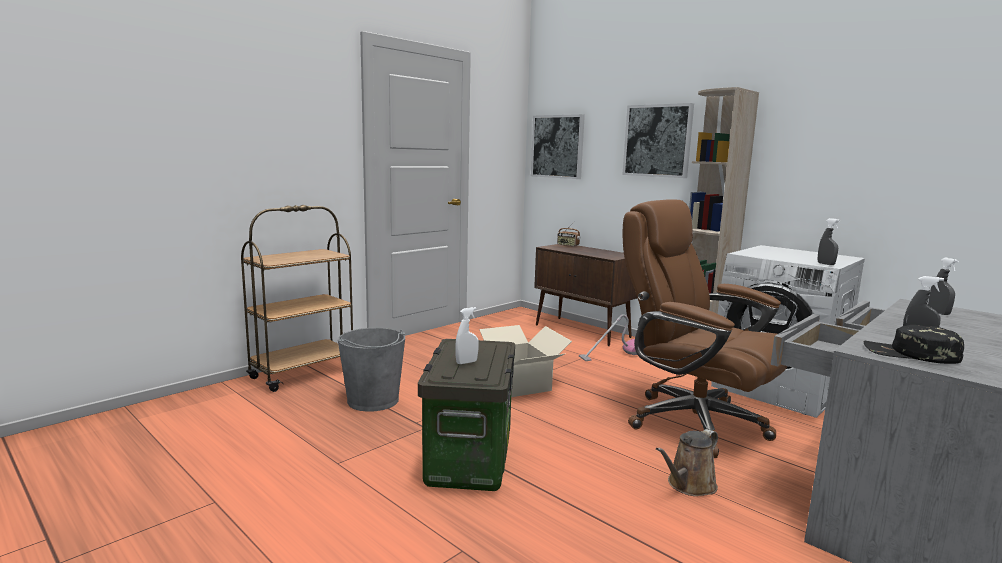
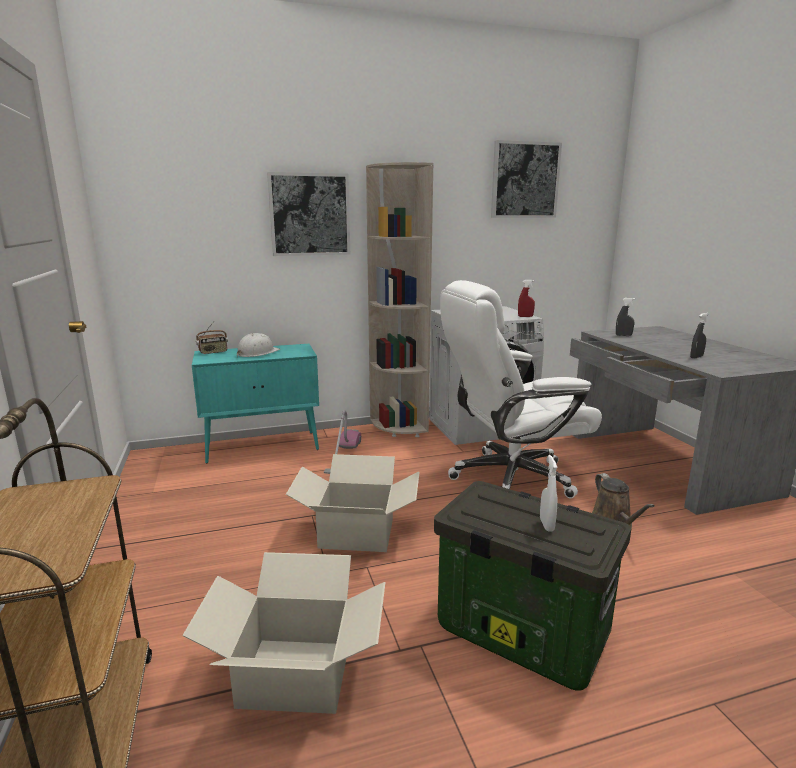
camera: 60 degrees left, 5 degrees up
(373, 400) = (295, 675): grey bucket -> cardboard box
(557, 146) = (158, 224): picture -> picture (524, 180)
(583, 331) = (263, 447): brown cabinet -> turquoise cabinet
(587, 251) = (257, 353): none -> white hard hat
(696, 423) = (511, 478): brown office chair -> white office chair
(826, 264) = (525, 316): grey spray bottle -> red spray bottle
(910, 354) = (726, 366): black cap -> none

